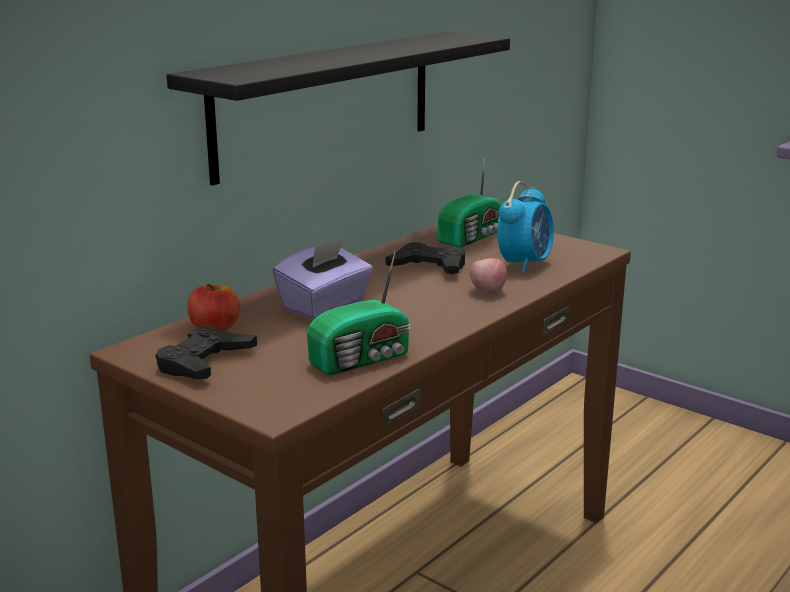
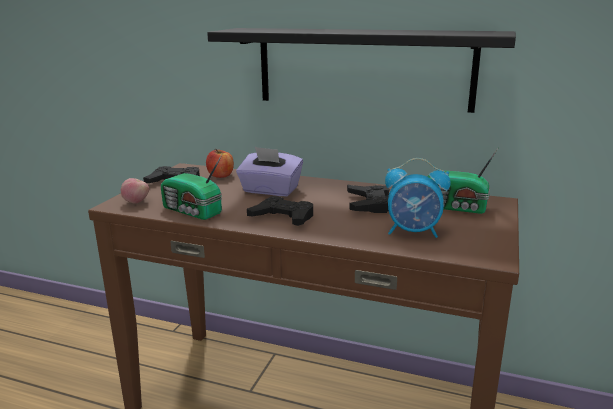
camera: 70 degrees right, 0 degrees up
(434, 311) = (283, 217): none -> black game controller
(487, 291) = (337, 227): apple -> apple (136, 202)

